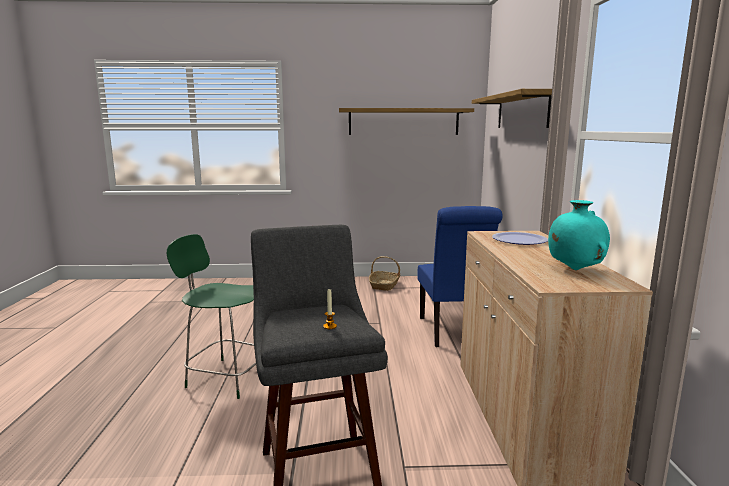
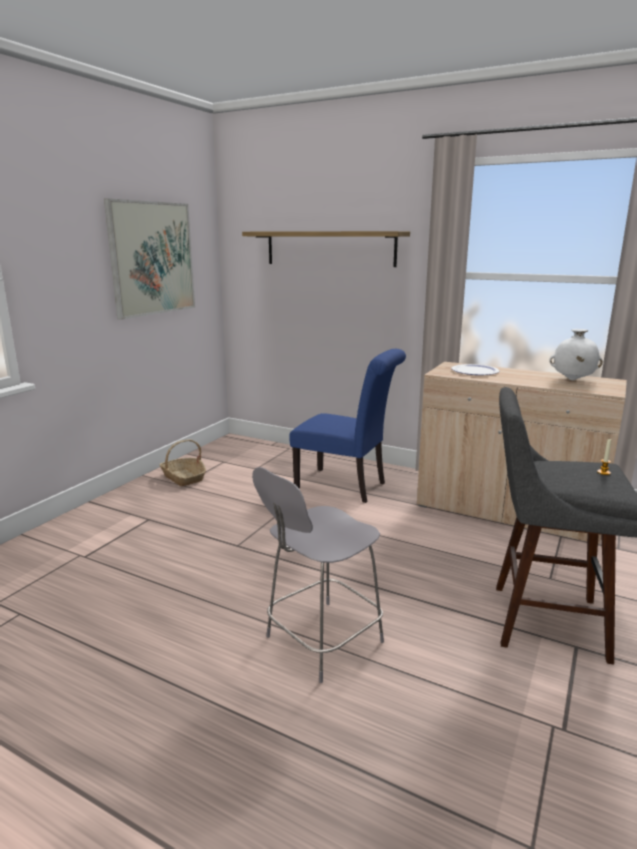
camera: 60 degrees left, 5 degrees up
(227, 377) = (321, 641): green chair -> grey chair
(403, 121) = (152, 258): shelf -> picture
(574, 269) = (572, 380): turquoise vase -> white vase

